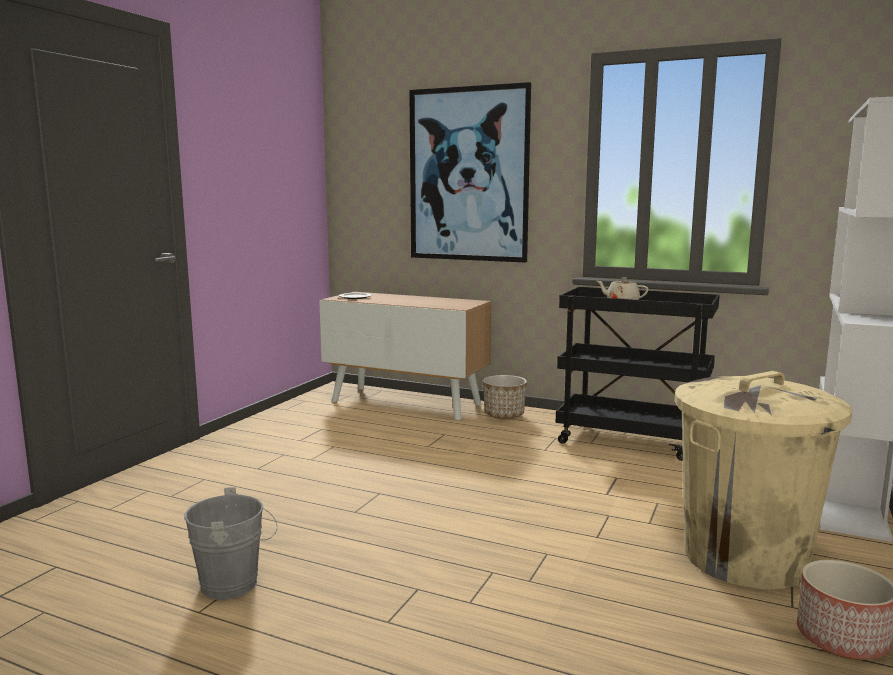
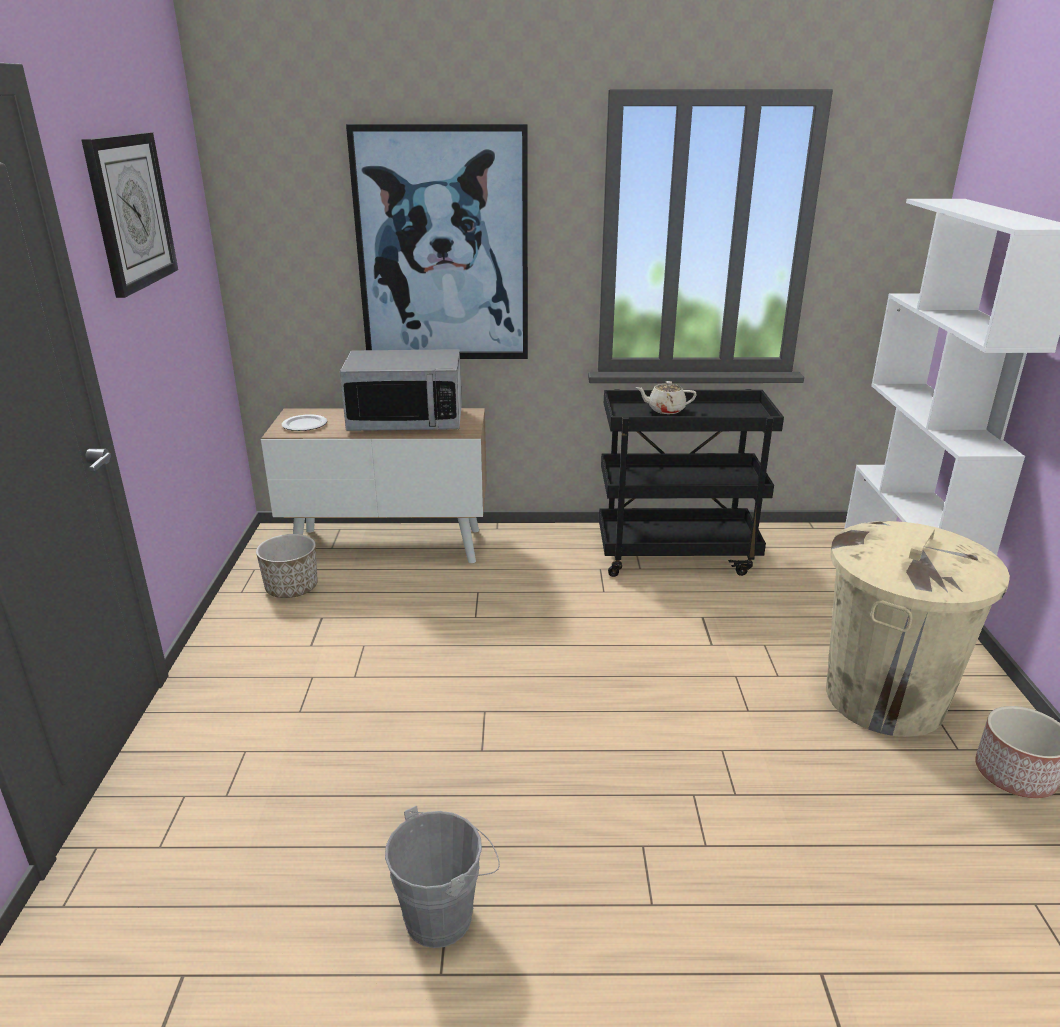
camera: 25 degrees left, 15 degrees up
(244, 128) = (130, 212): none -> wall clock
(425, 301) = (406, 421): none -> microwave
(504, 415) = (519, 544): planter -> planter (292, 588)

